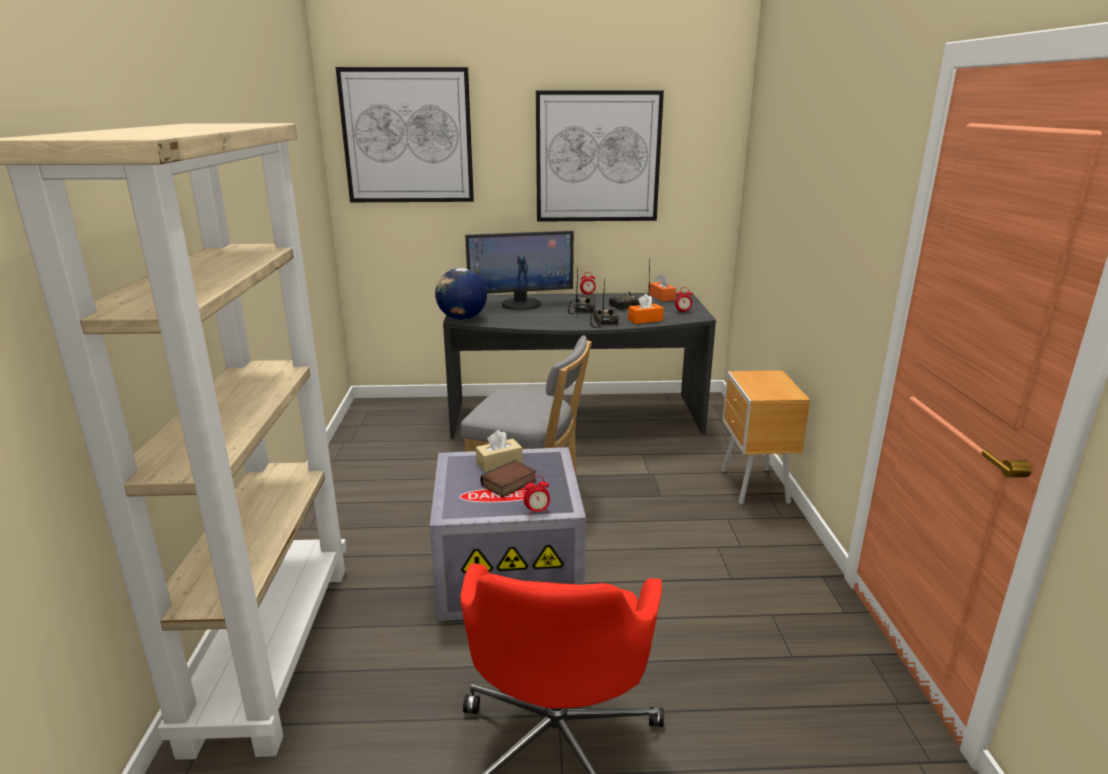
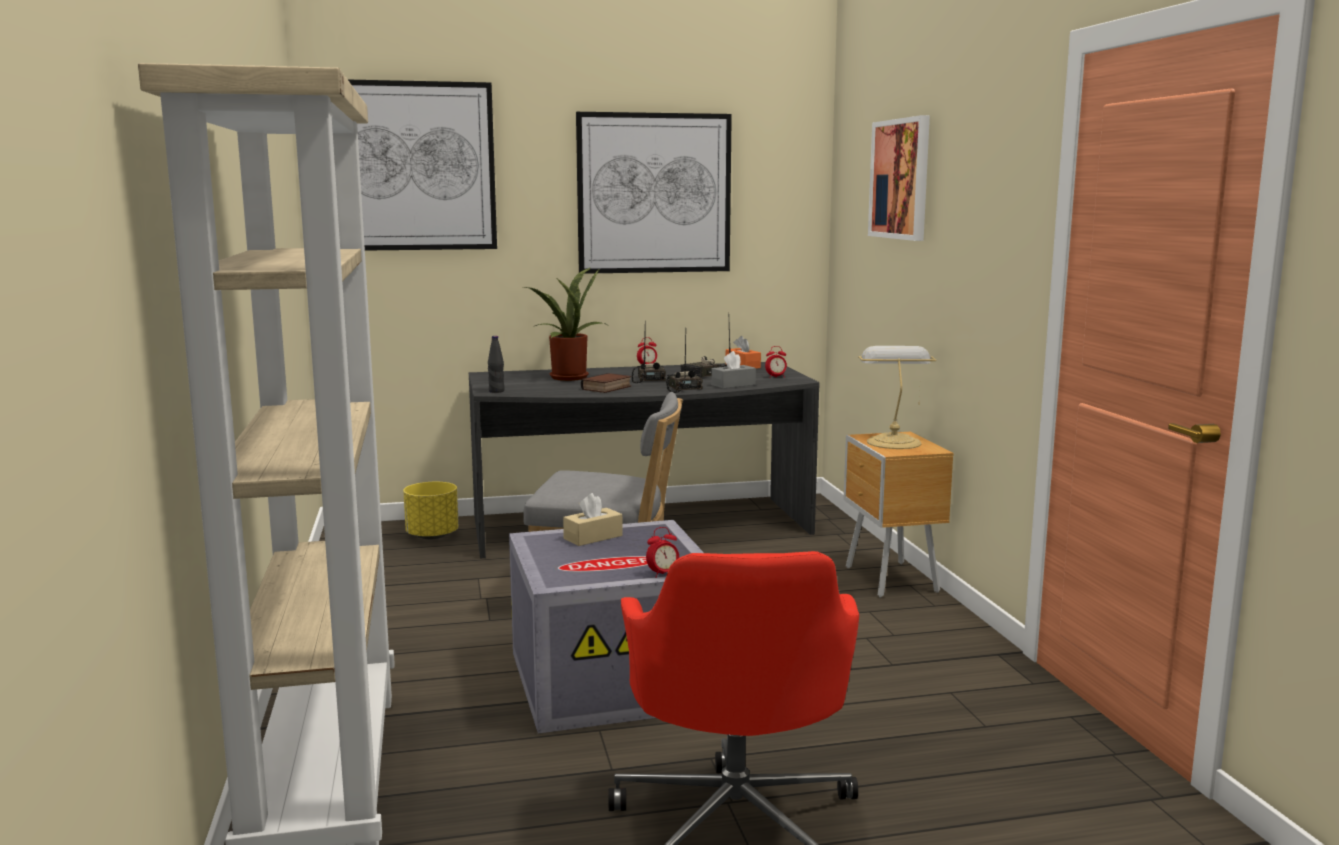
camera: 10 degrees left, 10 degrees down
(424, 414) = (432, 535): none -> yellow planter
(462, 318) = (496, 391): globe -> black bottle
(509, 484) = (615, 554): book -> book (607, 388)
(521, 304) = (566, 377): monitor -> potted plant
(645, 320) = (733, 385): orange tissue box -> grey tissue box
(763, 382) = (893, 442): none -> table lamp
(794, 157) = (900, 179): none -> picture

